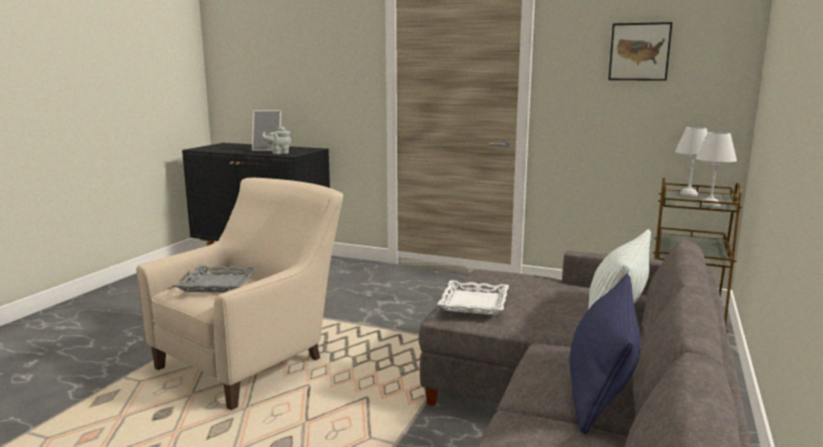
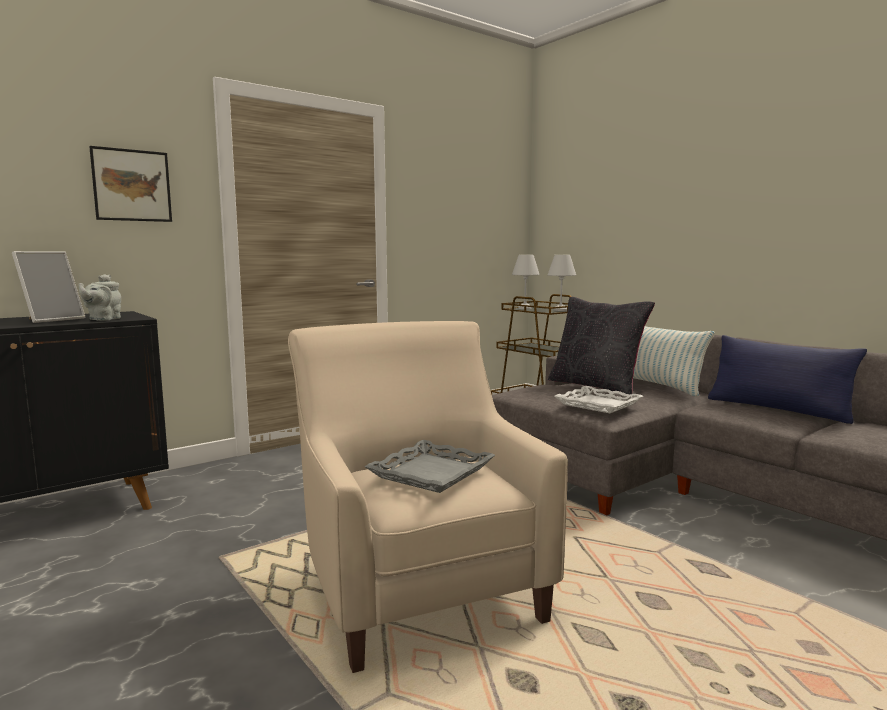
camera: 60 degrees left, 5 degrees down
(554, 293) = (596, 386): none -> black pillow
(639, 51) = (464, 193): picture -> picture (132, 185)

